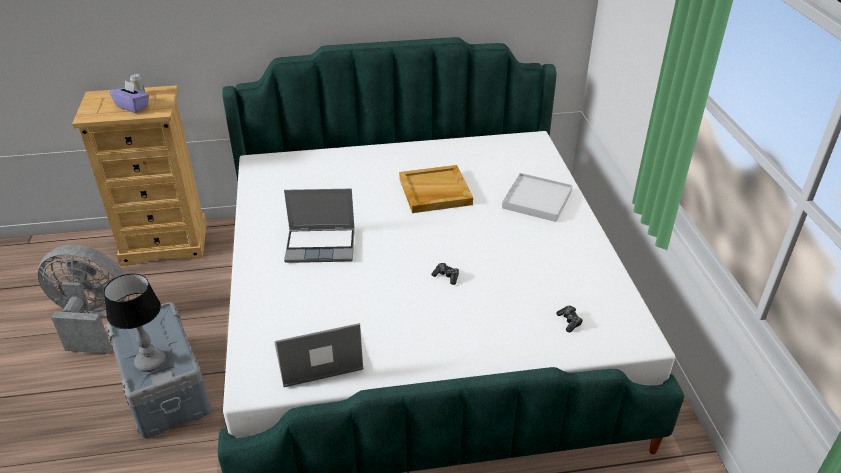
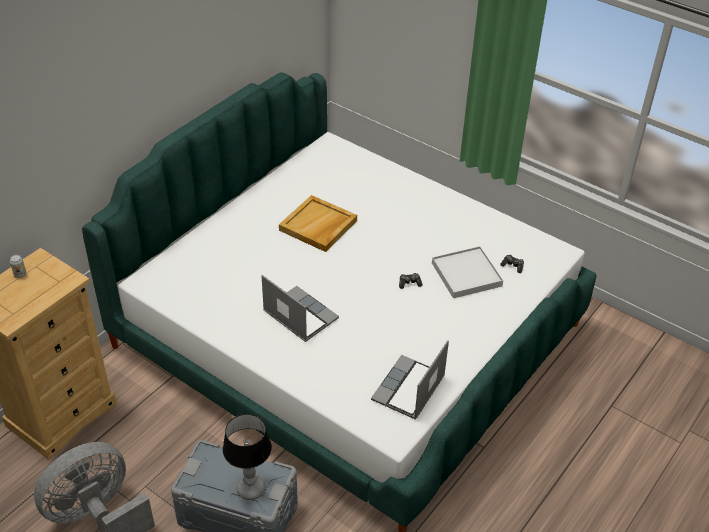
camera: 45 degrees left, 5 degrees up
(133, 107) = (37, 289): purple tissue box -> none
(321, 246) = (299, 315): laptop -> laptop turned 90 degrees counterclockwise
(537, 200) = (392, 192): white tray -> white tray (466, 274)

